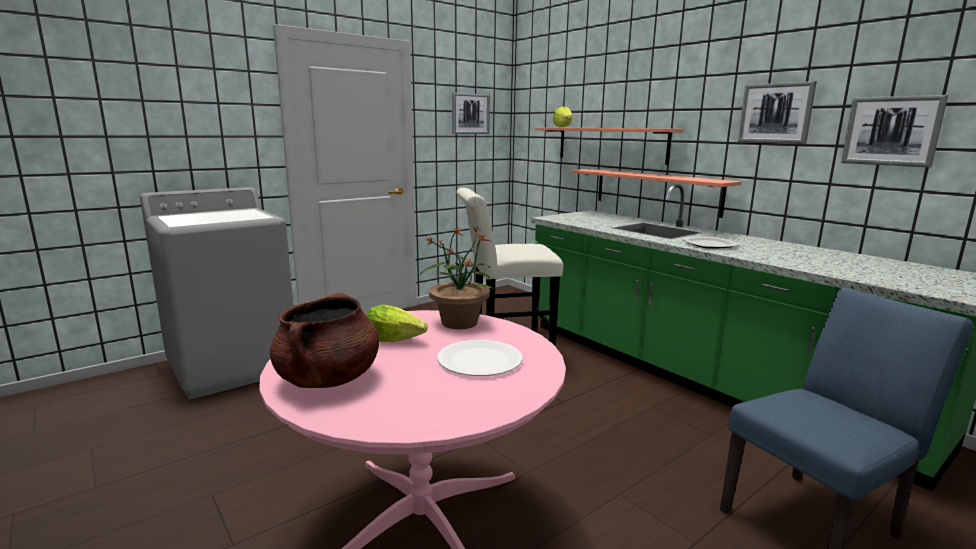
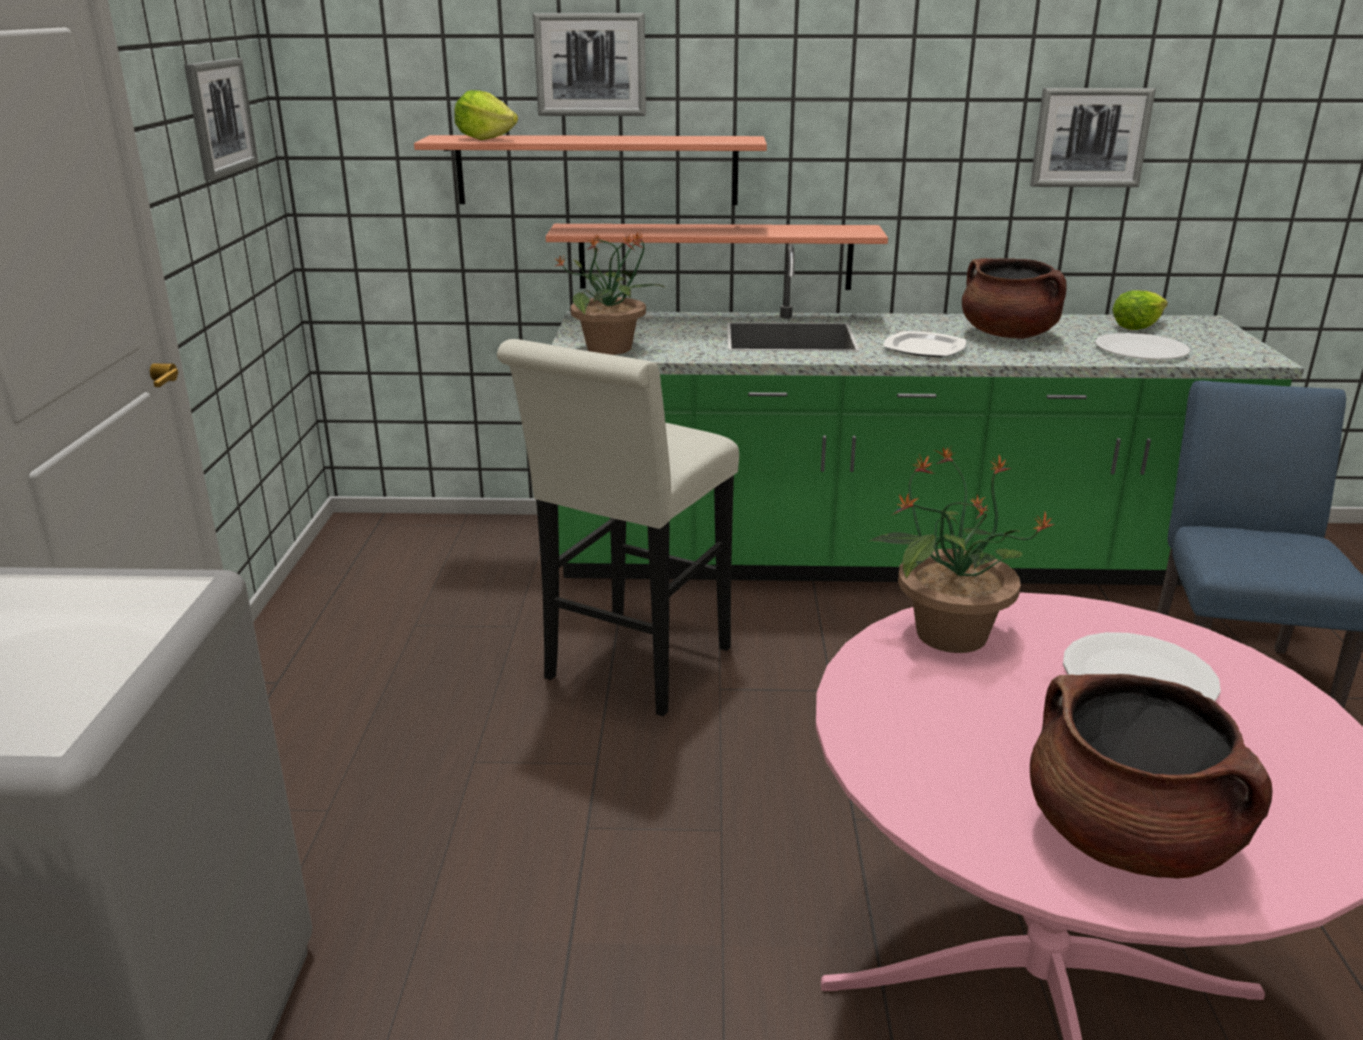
camera: 50 degrees left, 10 degrees up
(394, 340) = (985, 718): lettuce -> lettuce (1136, 326)
(567, 219) = (611, 348): none -> potted plant
(775, 113) = (929, 109): picture -> picture (590, 65)
(782, 251) = (1008, 335): none -> brown cooking pot
(857, 272) = (1141, 350): none -> white plate

